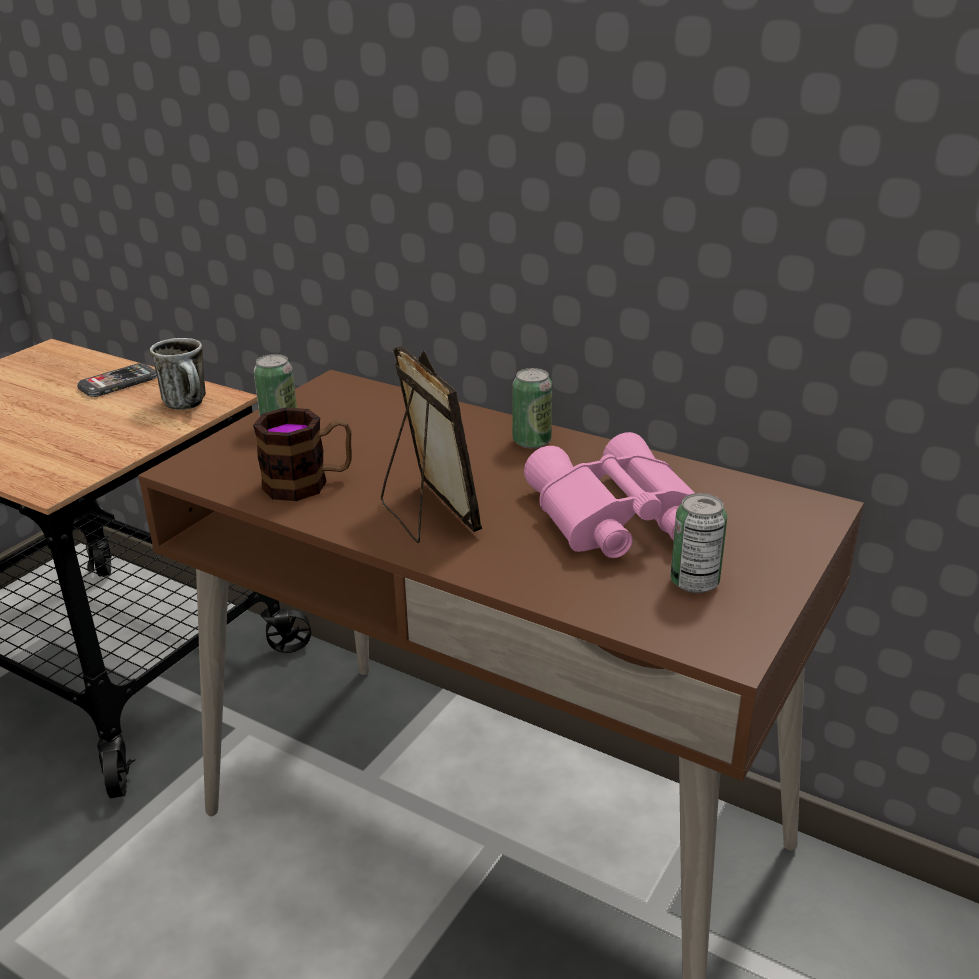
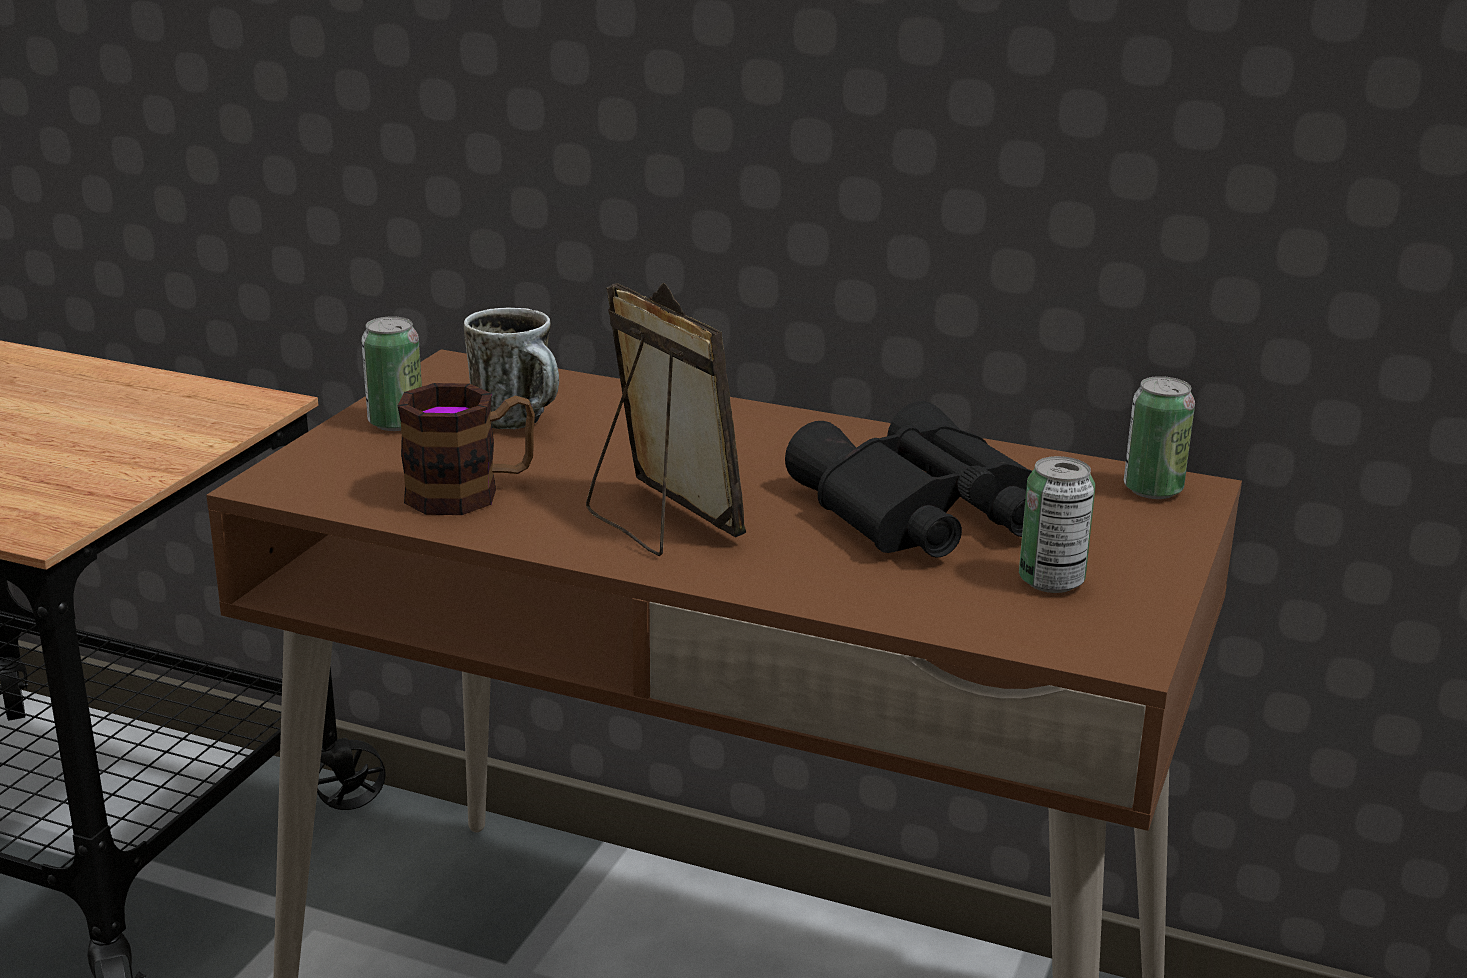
camera: 10 degrees left, 5 degrees down
(118, 383) = (87, 388): phone -> none
(190, 405) = (216, 414): mug -> mug (521, 422)
(531, 442) = (772, 428): can -> can (1152, 489)
(612, 518) = (917, 514): pink binoculars -> black binoculars

